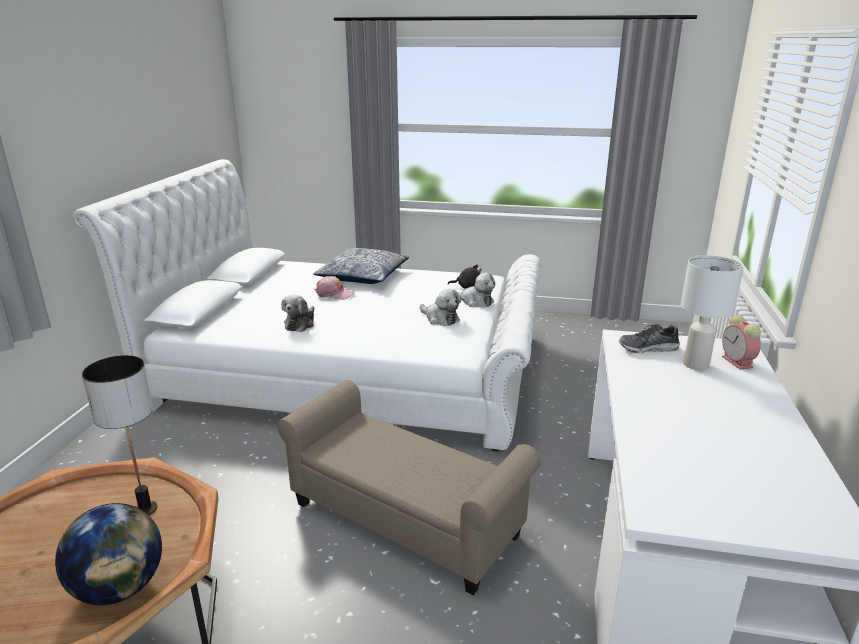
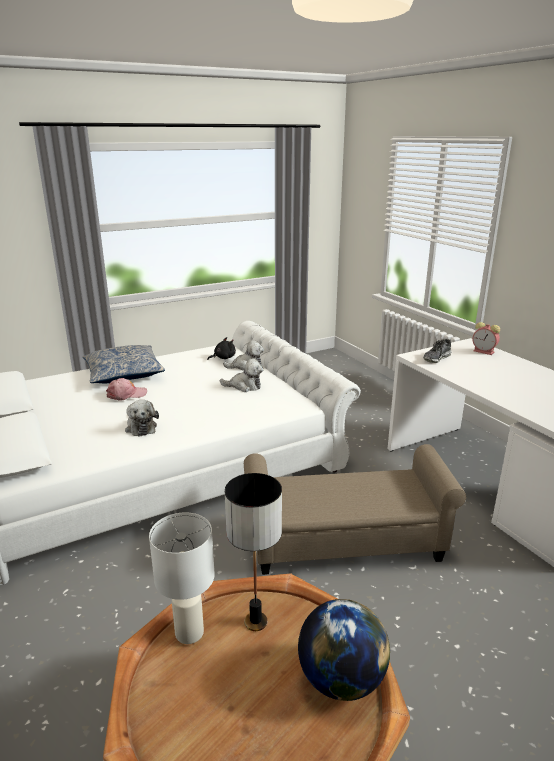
camera: 40 degrees left, 0 degrees up
(695, 365) = (471, 359): white table lamp -> white table lamp (189, 633)

